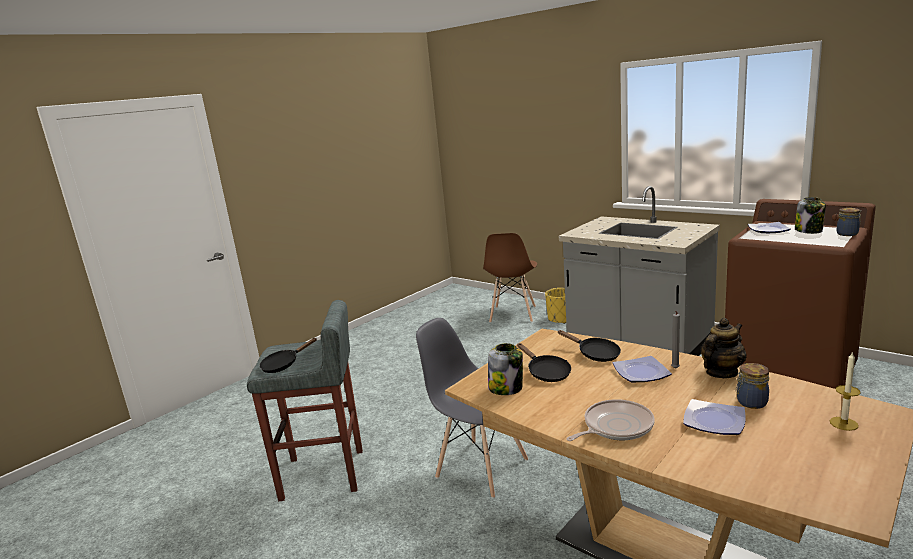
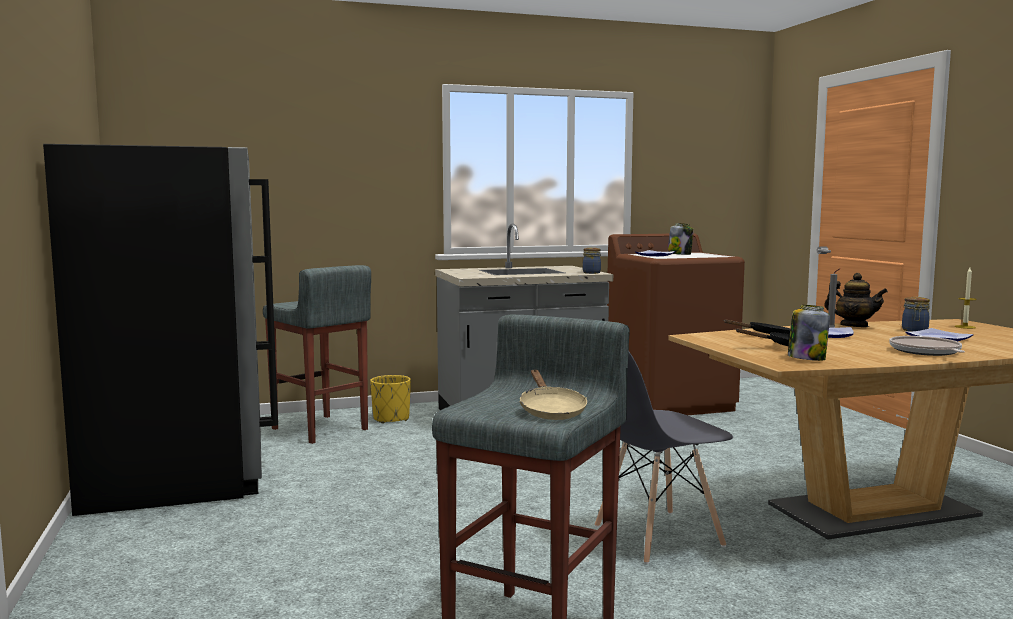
camera: 60 degrees left, 10 degrees down
(283, 365) = (550, 411): black frying pan -> beige frying pan
(418, 320) = (182, 469): none -> black fridge
(513, 314) = (319, 429): brown chair -> grey stool
(721, 372) = (854, 326): teapot -> teapot turned 135 degrees clockwise
(848, 234) = (708, 253): jar -> jar (592, 272)

